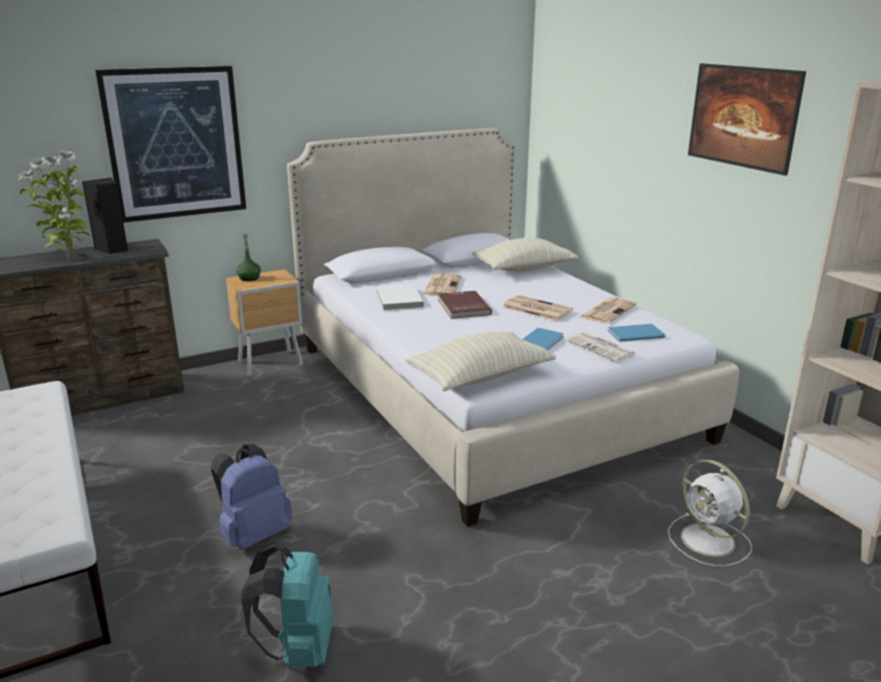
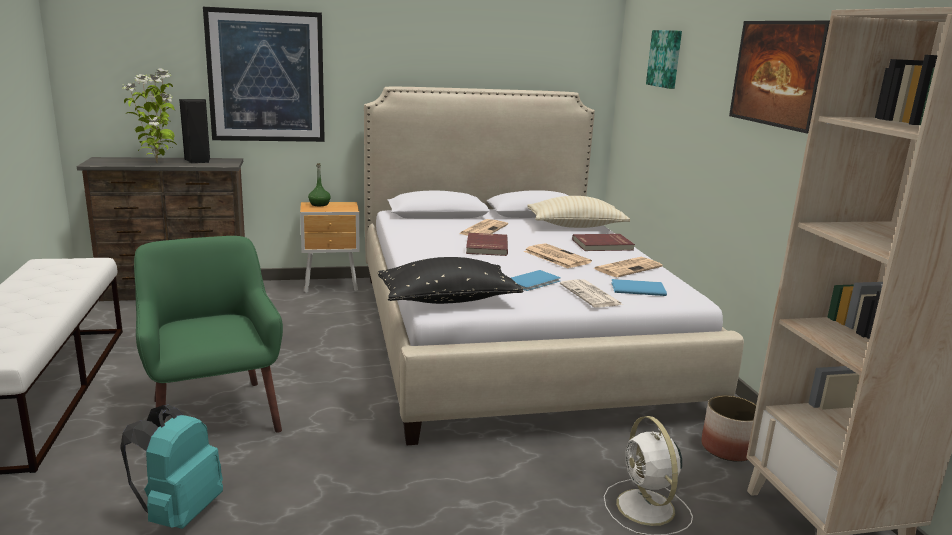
camera: 15 degrees right, 5 degrees down
(253, 535) = (213, 414): blue backpack -> green armchair
(398, 299) = (432, 234): white book -> none
(480, 377) = (448, 300): beige pillow -> black pillow
(566, 288) = (603, 245): none -> red book
(597, 93) = (665, 58): none -> picture
(739, 469) = (728, 449): none -> planter

